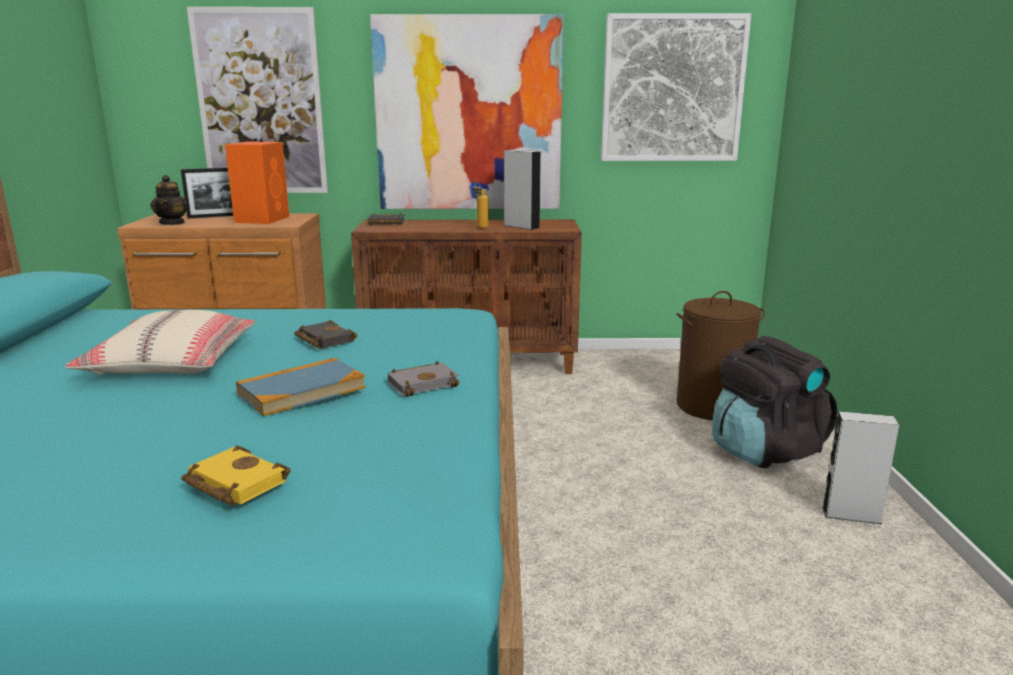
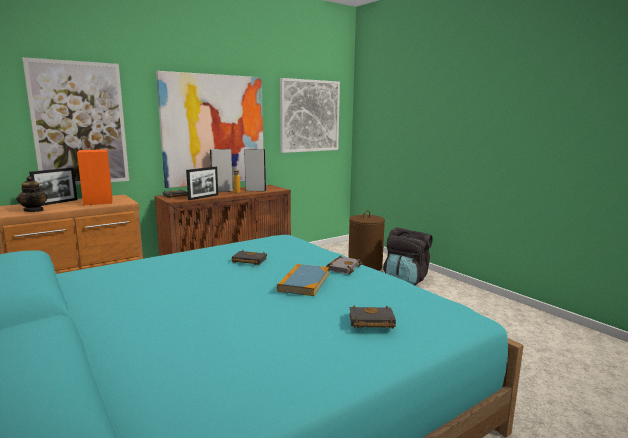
camera: 35 degrees left, 5 degrees down
(171, 362) = (188, 289): beige pillow -> none
(232, 483) = (370, 322): yellow book -> black book
(416, 229) = (203, 197): none -> picture frame
(851, 515) = (461, 293): grey speaker -> grey speaker (222, 191)

